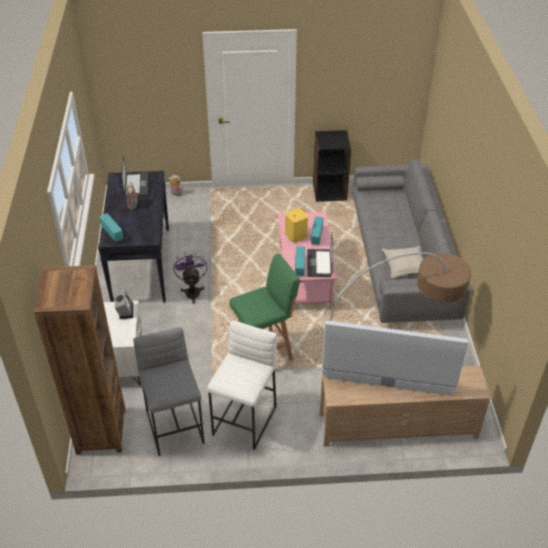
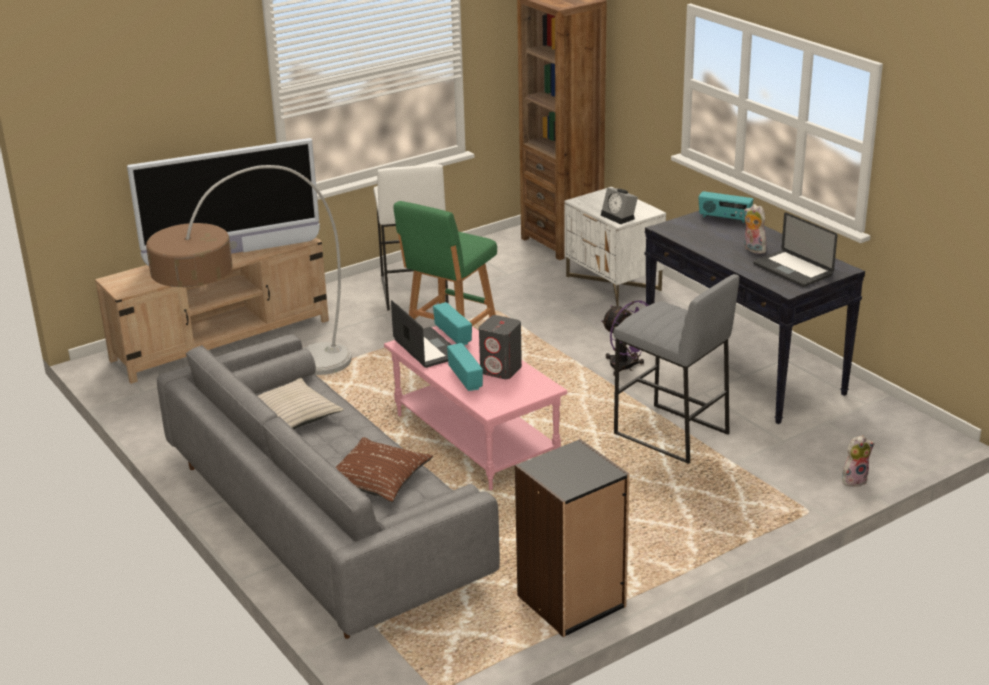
camera: 150 degrees right, 15 degrees down
(175, 427) = (487, 266): grey stool -> grey stool (670, 434)
(296, 235) = (501, 370): yellow speaker -> grey speaker
(385, 217) = (377, 479): none -> brown pillow

